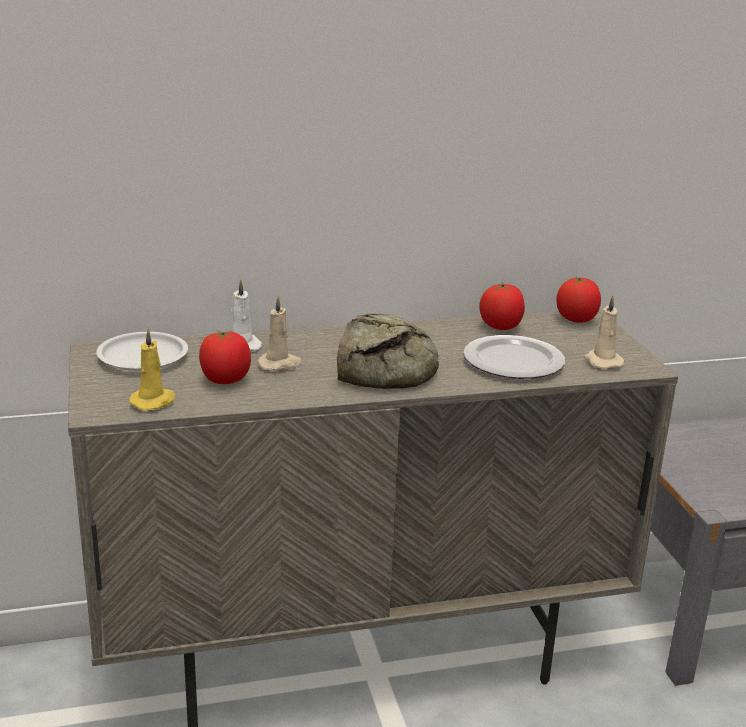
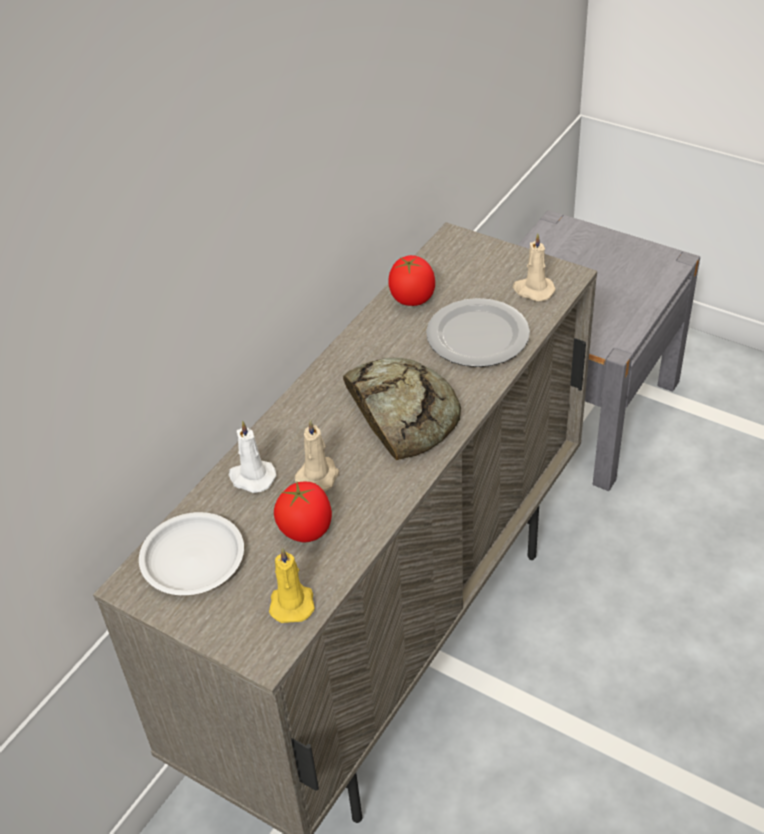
camera: 40 degrees left, 20 degrees up
(576, 319) = (451, 249): tomato -> none

